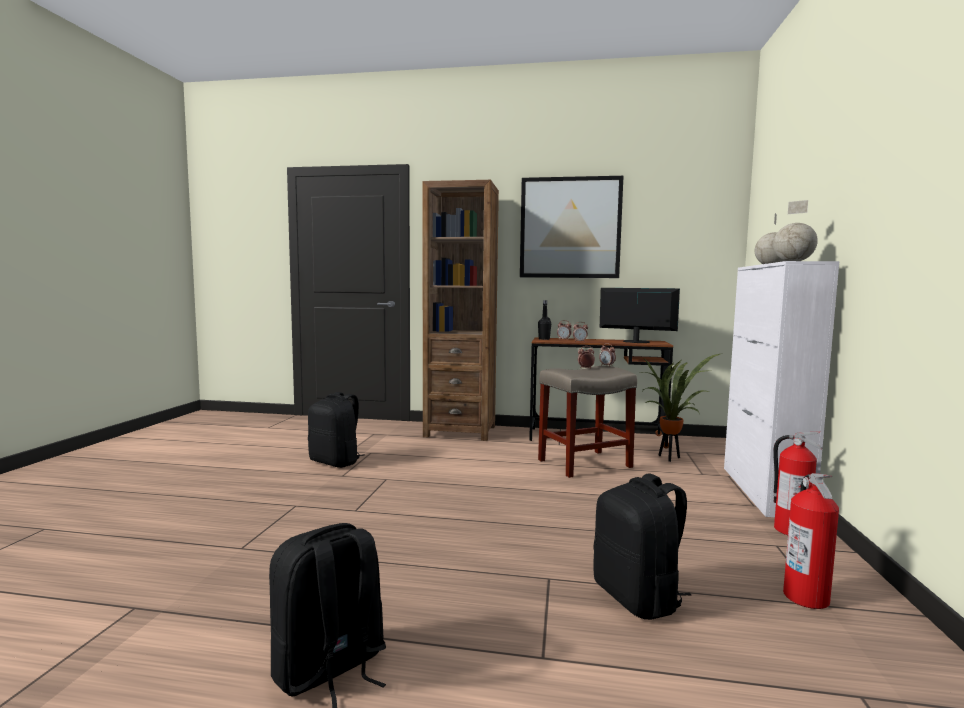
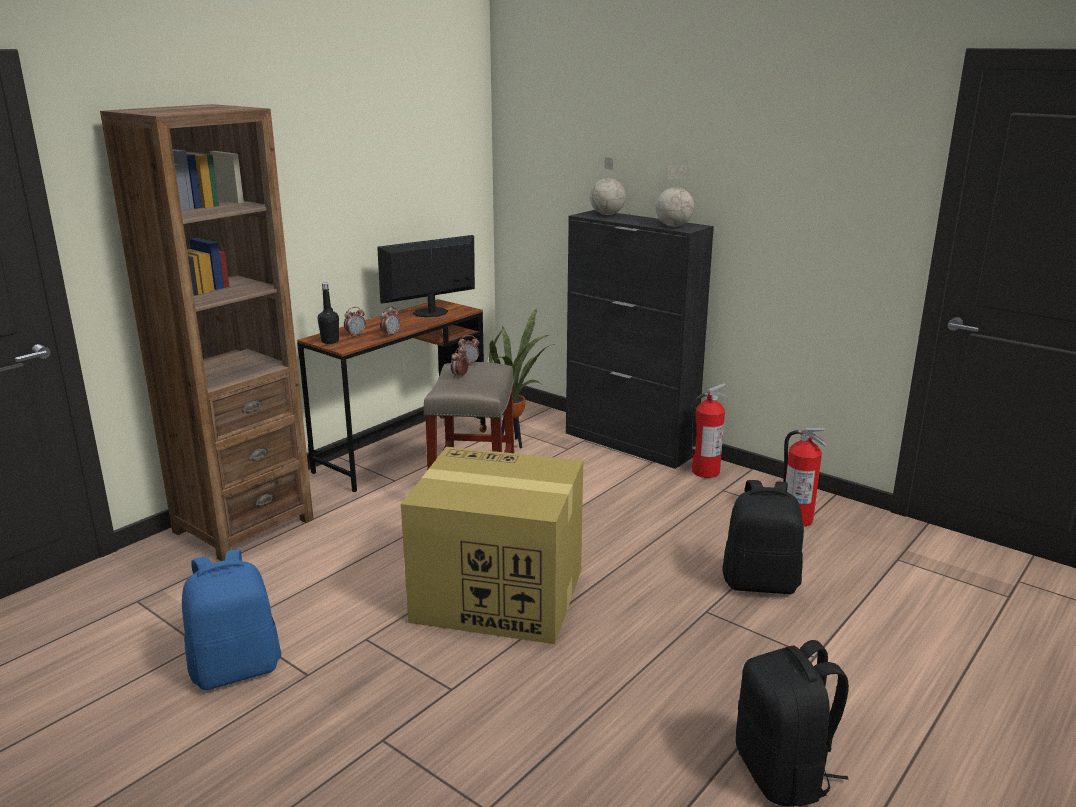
camera: 60 degrees left, 15 degrees up
(336, 462) = (236, 668): black backpack -> blue backpack
(469, 498) = (496, 595): none -> cardboard box
(570, 228) = (317, 159): picture -> none
(764, 491) = (630, 444): white cabinet -> black cabinet

